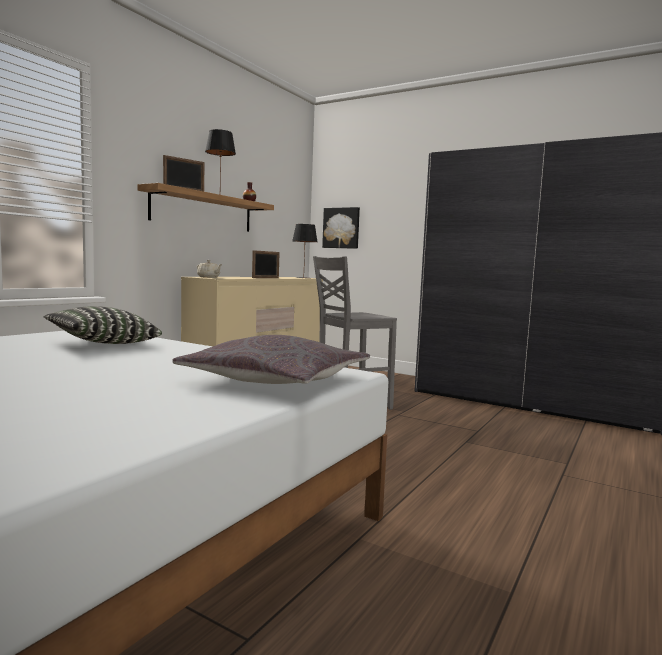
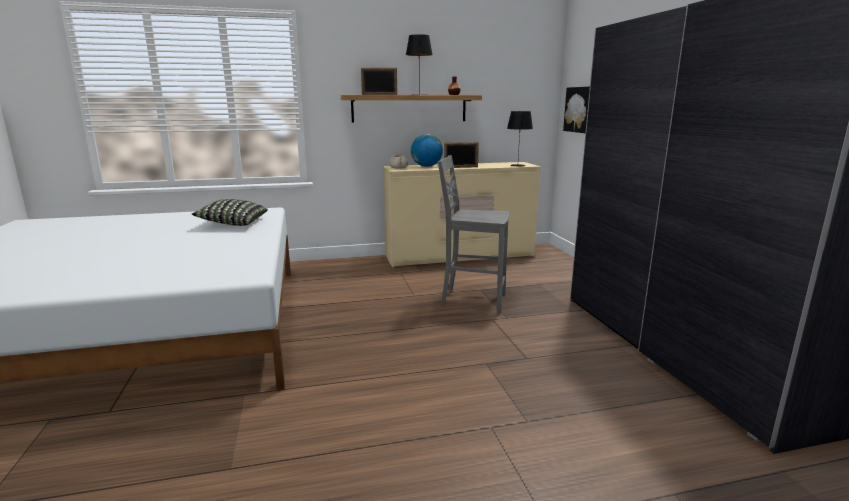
camera: 45 degrees right, 10 degrees up
(230, 277) = (426, 166): none -> globe
(277, 380) = (195, 272): grey pillow -> none

